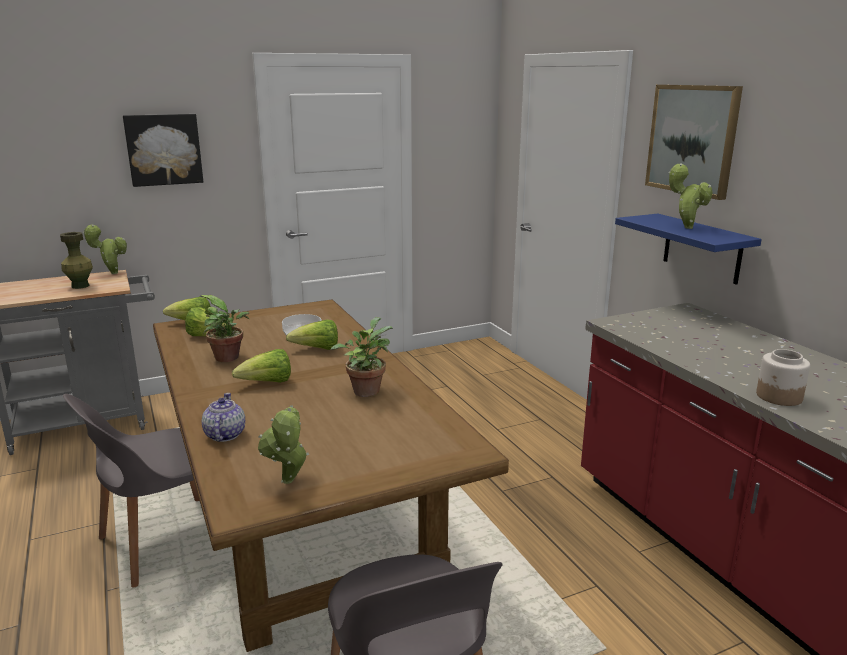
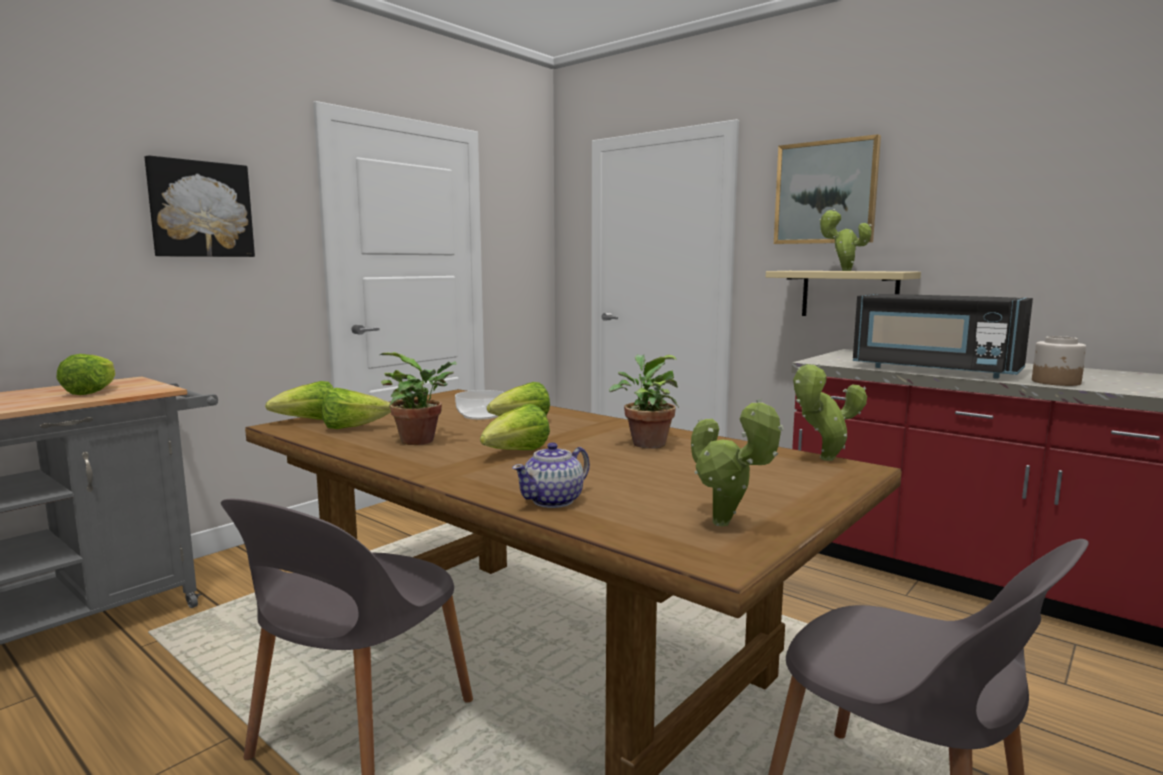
camera: 25 degrees left, 10 degrees down
(80, 286) = (92, 392): green vase -> lettuce
(112, 273) = (125, 379): potted plant -> potted plant (823, 459)
(224, 435) = (554, 501): teapot -> teapot turned 105 degrees counterclockwise
(696, 355) = (933, 370): none -> black microwave
(702, 248) = (849, 294): blue shelf -> beige shelf

